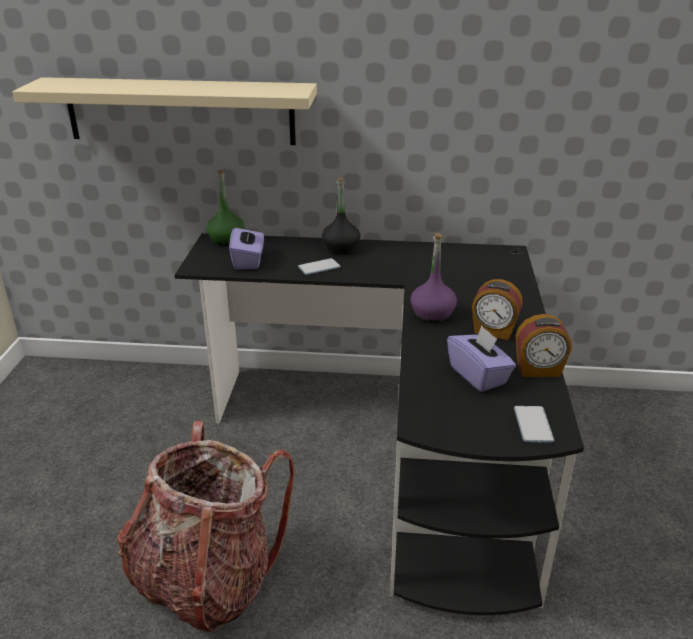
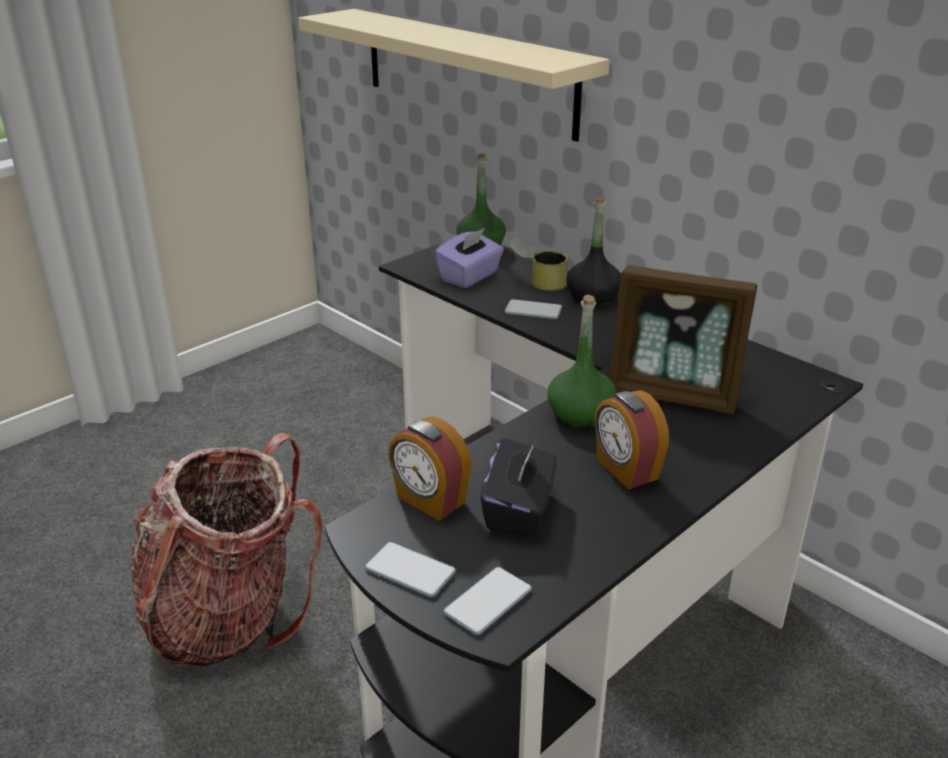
camera: 40 degrees right, 0 degrees up
(295, 250) = (537, 282): none -> can
(432, 314) = (580, 415): purple bottle -> green bottle
(458, 284) = (673, 394): none -> picture frame
(477, 432) = (410, 571): none -> phone
(478, 375) = (519, 510): purple tissue box -> black tissue box
(538, 370) = (606, 544): alarm clock -> alarm clock (429, 500)

